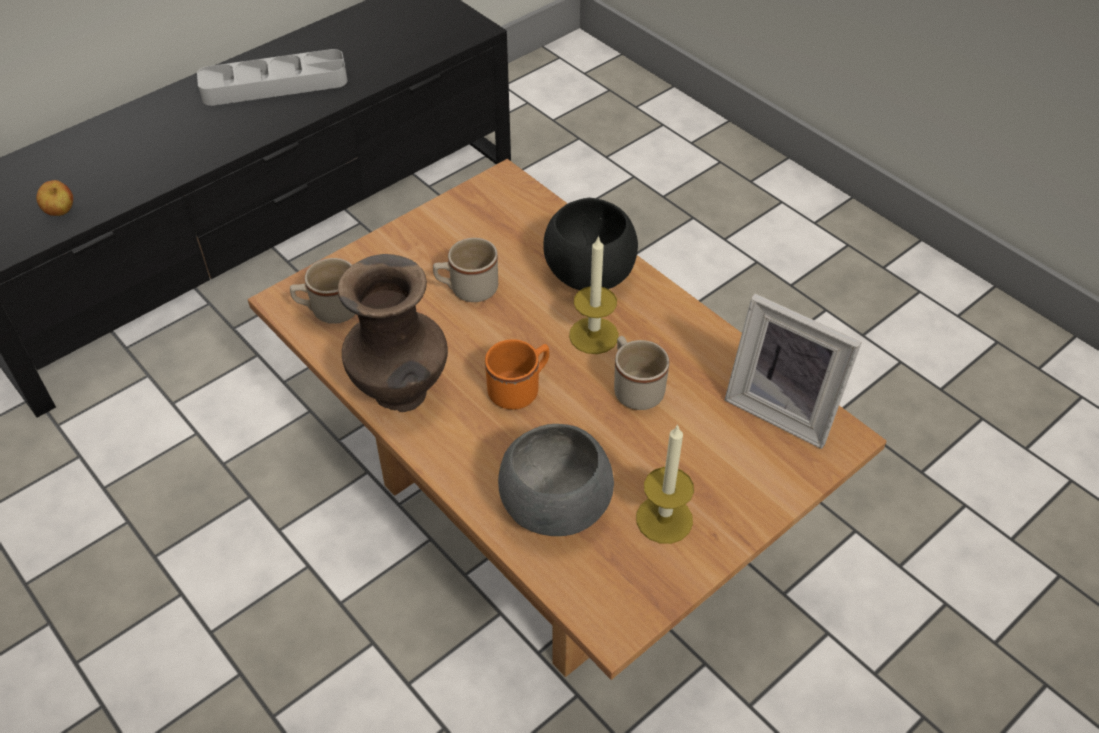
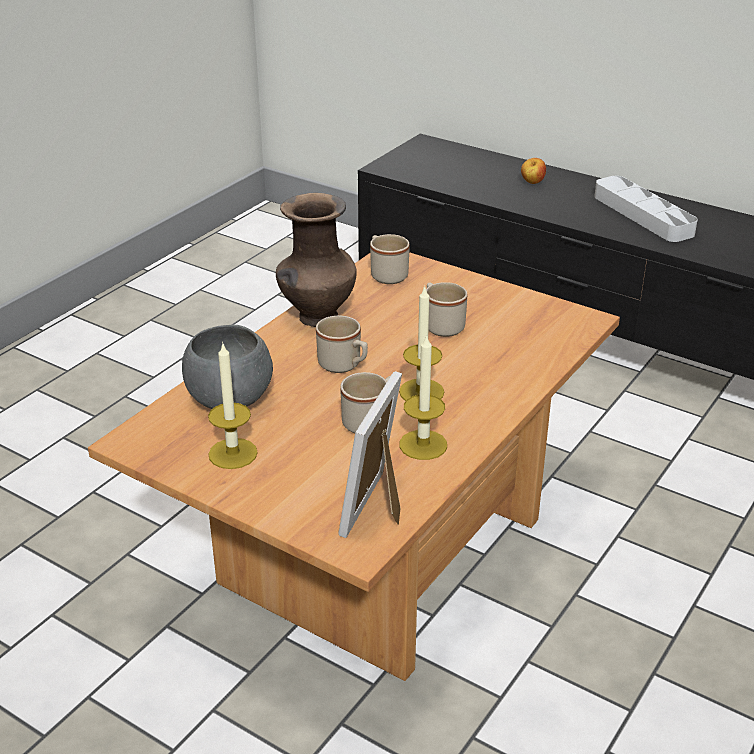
camera: 75 degrees right, 15 degrees down
(61, 212) = (442, 178): apple -> apple (532, 183)
(520, 389) = (344, 366): orange mug -> beige mug
(590, 274) = (495, 379): black bowl -> none
(687, 355) = (423, 445): none -> candle

